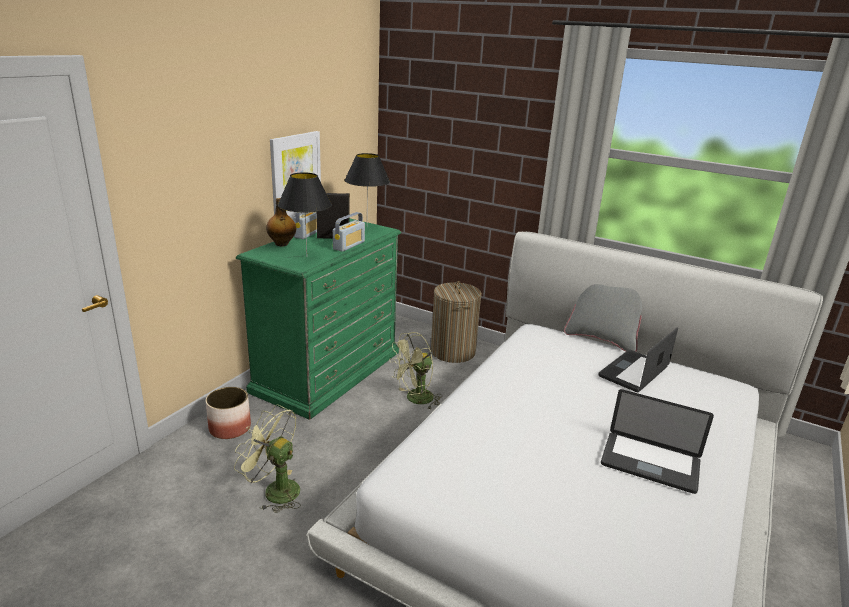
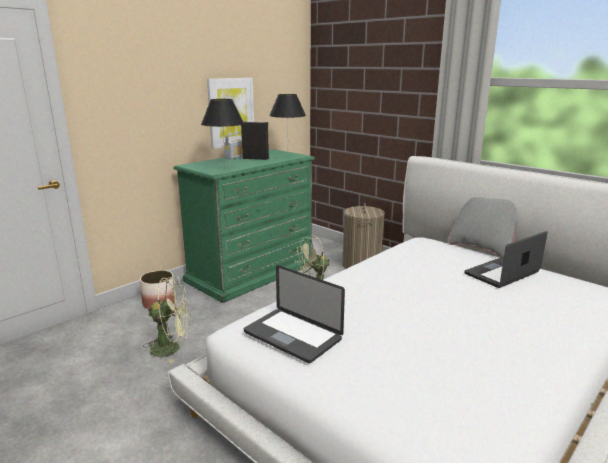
camera: 15 degrees right, 5 degrees down
(274, 490) = (172, 348): green fan -> green fan turned 135 degrees clockwise
(281, 244) = (212, 161): bottle -> none
(349, 245) = (264, 163): radio -> none
(650, 463) = (485, 341): laptop -> laptop (292, 336)

